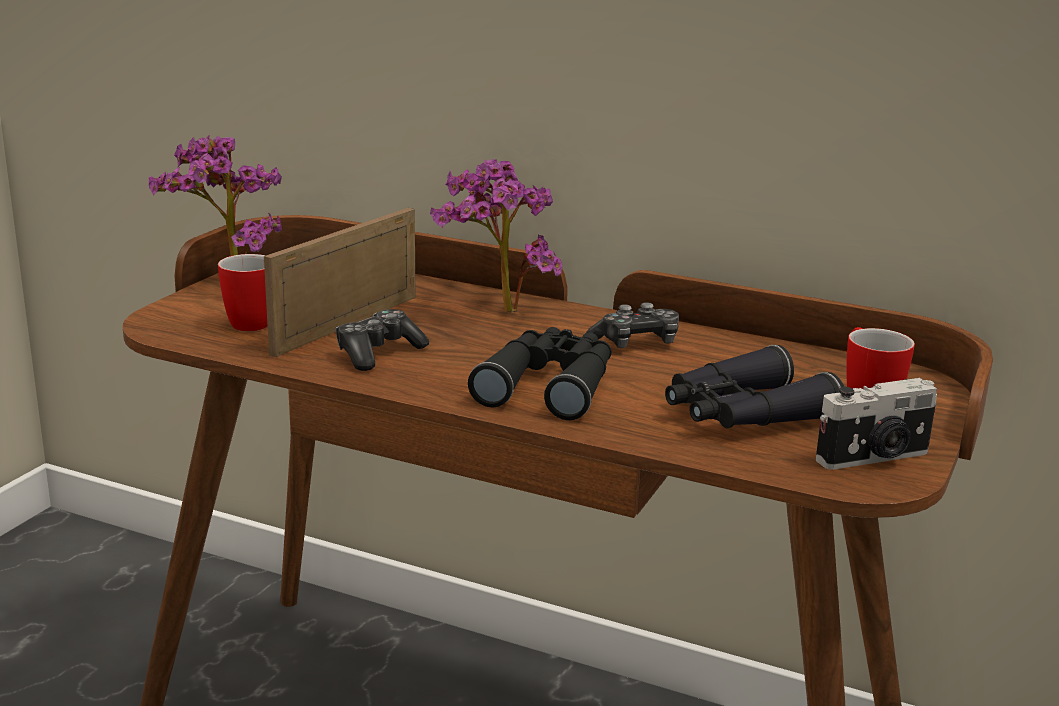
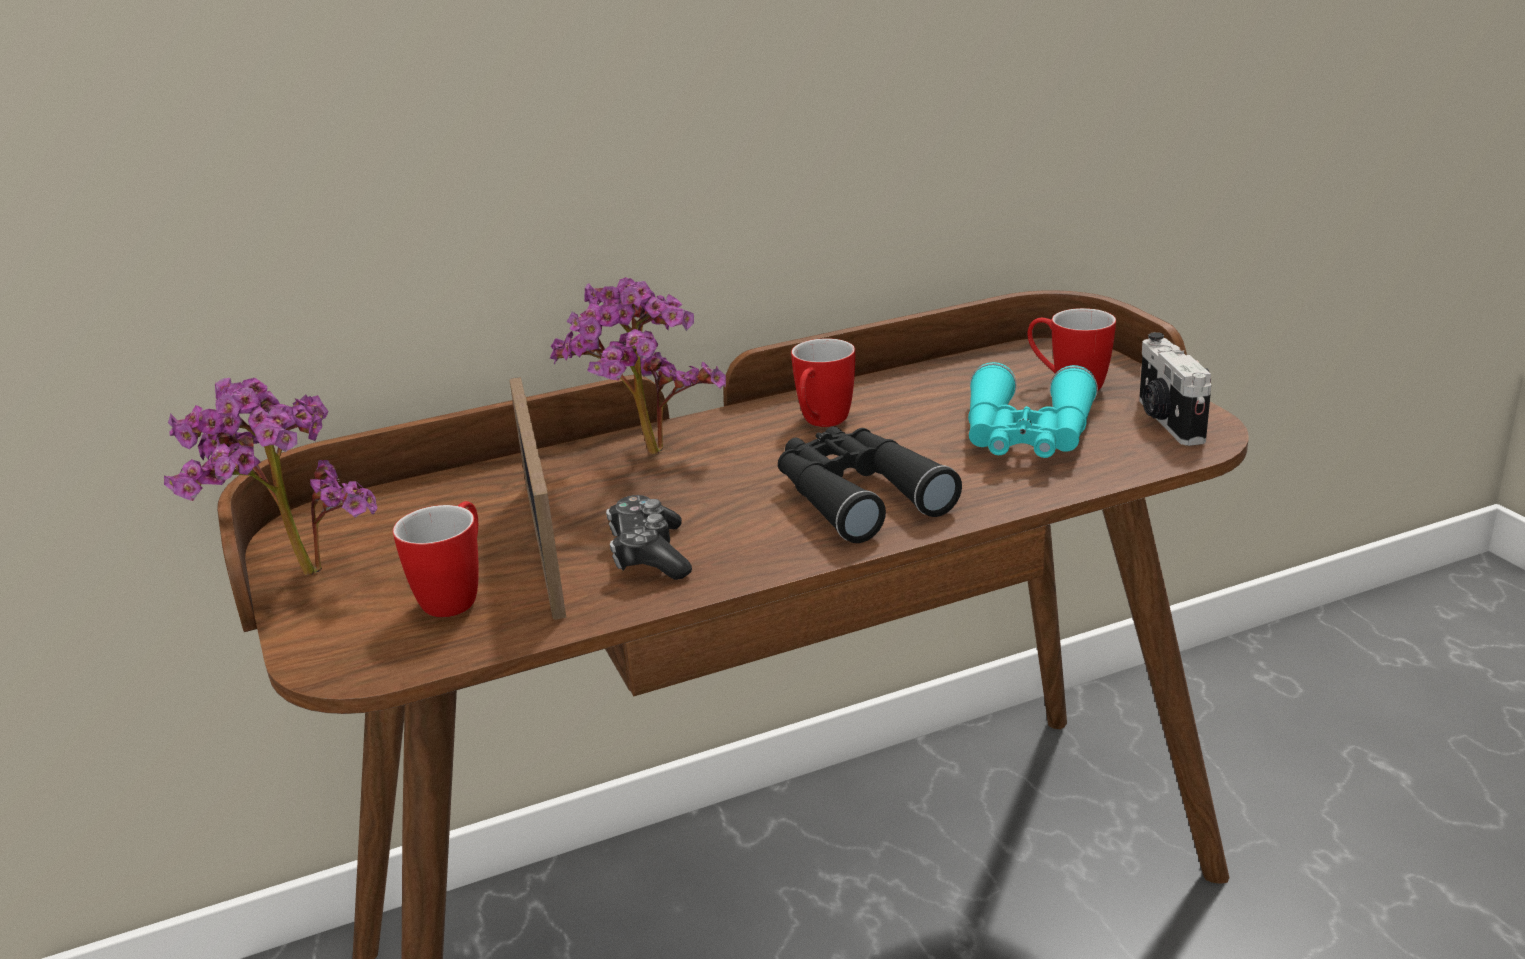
camera: 45 degrees left, 5 degrees up
(636, 343) = (821, 424): game controller -> mug
(743, 414) = (1027, 437): black binoculars -> turquoise binoculars
(875, 458) = (1167, 421): camera -> camera turned 150 degrees clockwise

